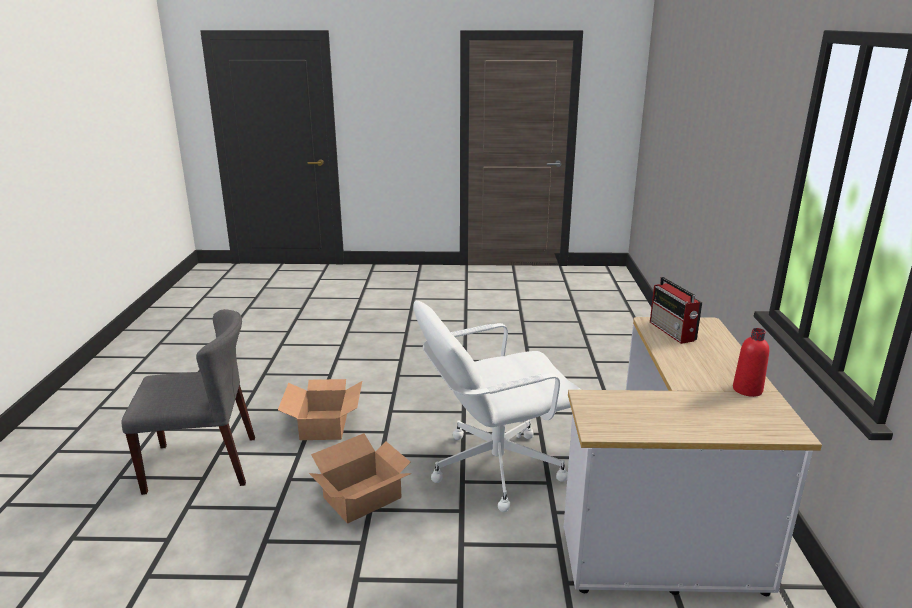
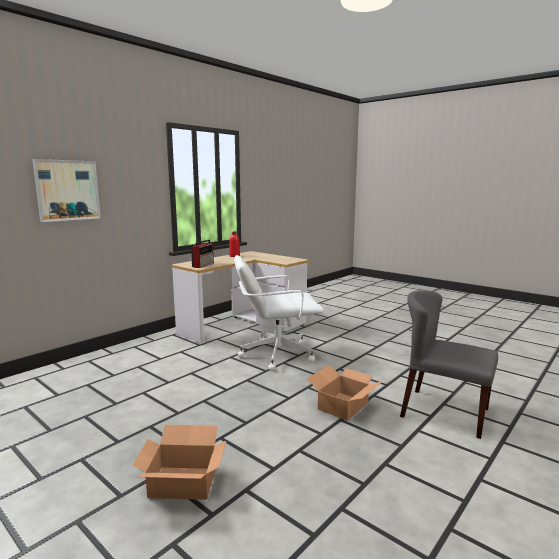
camera: 140 degrees left, 10 degrees down
(363, 498) = (352, 365): cardboard box -> cardboard box (182, 482)
(494, 467) = (276, 354): white office chair -> white office chair turned 150 degrees clockwise
(720, 145) = (67, 190): none -> picture

